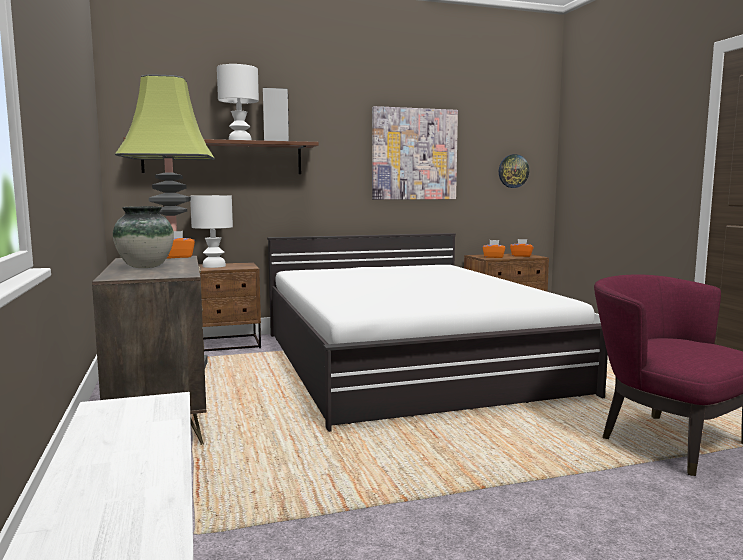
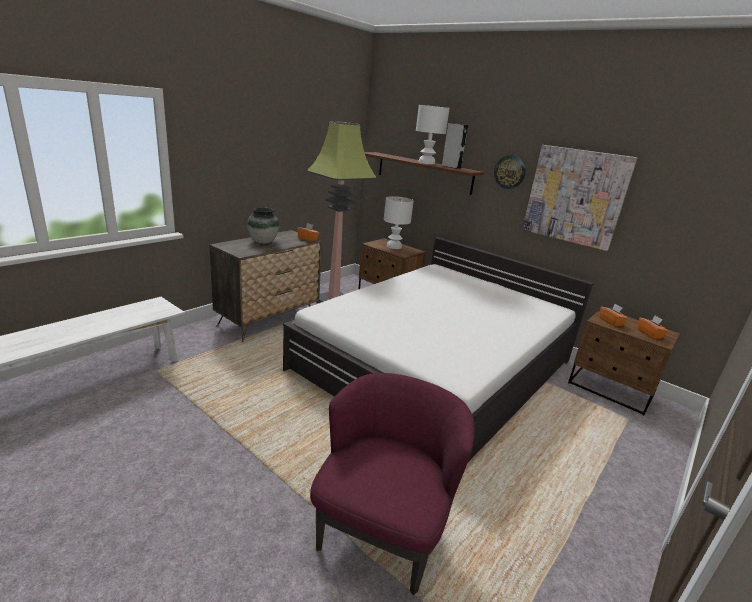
camera: 55 degrees right, 15 degrees up
(513, 171) = (699, 239): wall clock -> wall clock (509, 172)

